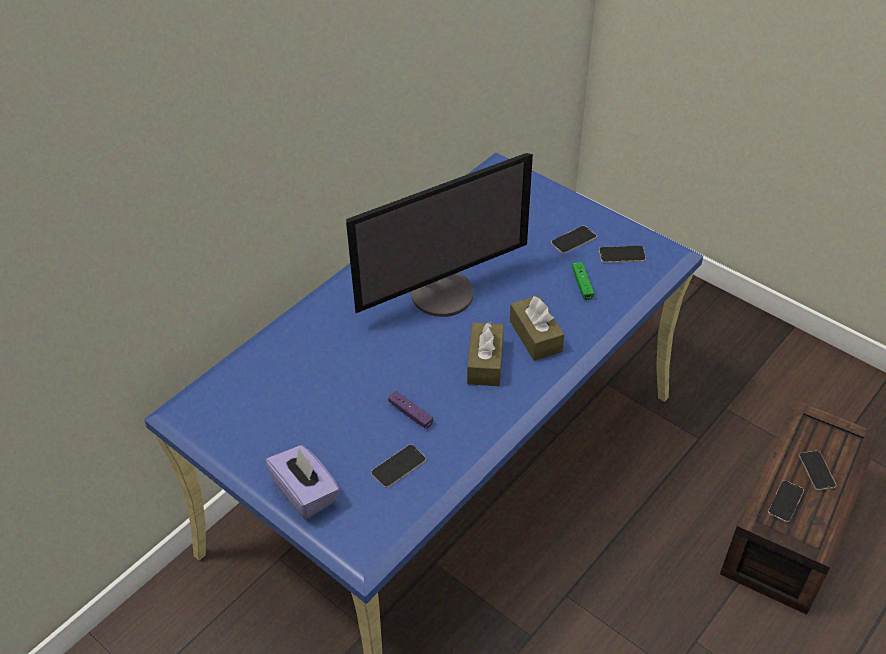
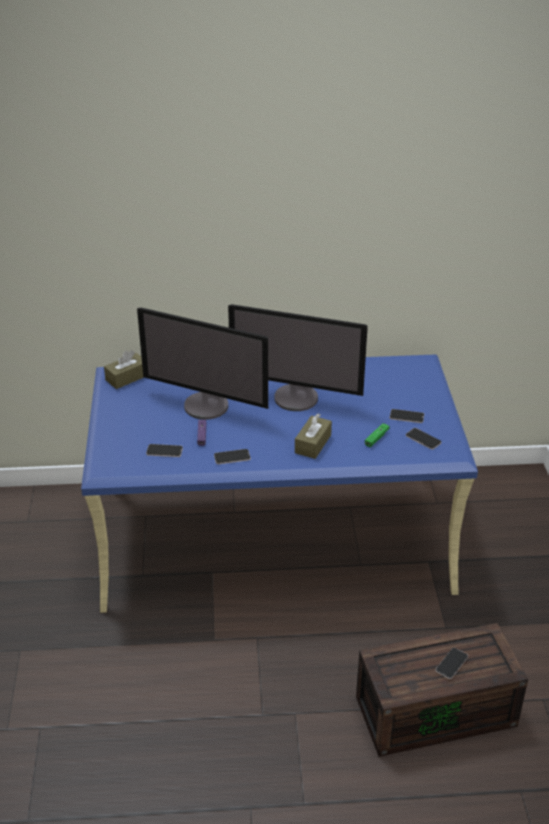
camera: 45 degrees right, 10 degrees down
(305, 493) = (112, 434): purple tissue box -> none
(362, 371) = (207, 405): none -> monitor
(485, 362) = (269, 438): brown tissue box -> brown tissue box (127, 377)
(785, 501) = (406, 661): phone -> phone (232, 457)

